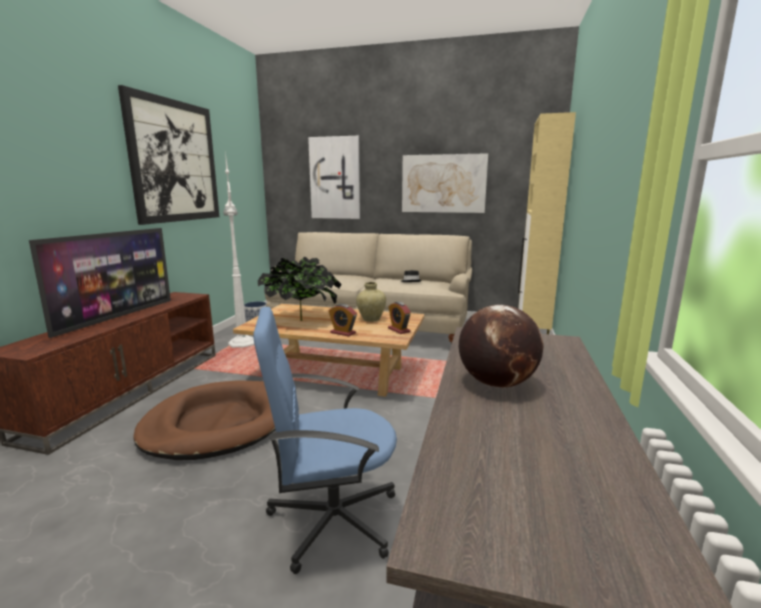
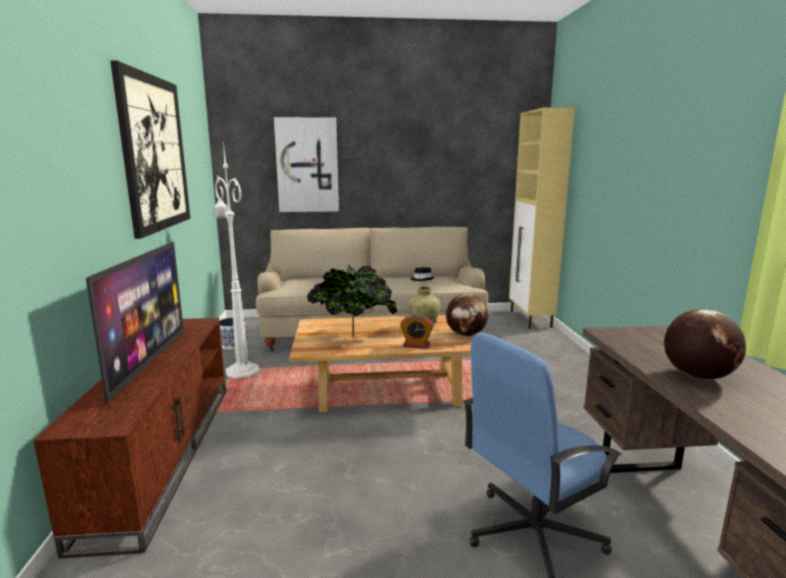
camera: 20 degrees left, 0 degrees up
(217, 424) = (318, 470): brown dog bed -> none
(399, 330) = (466, 335): alarm clock -> globe
(443, 183) = (431, 171): picture -> none

